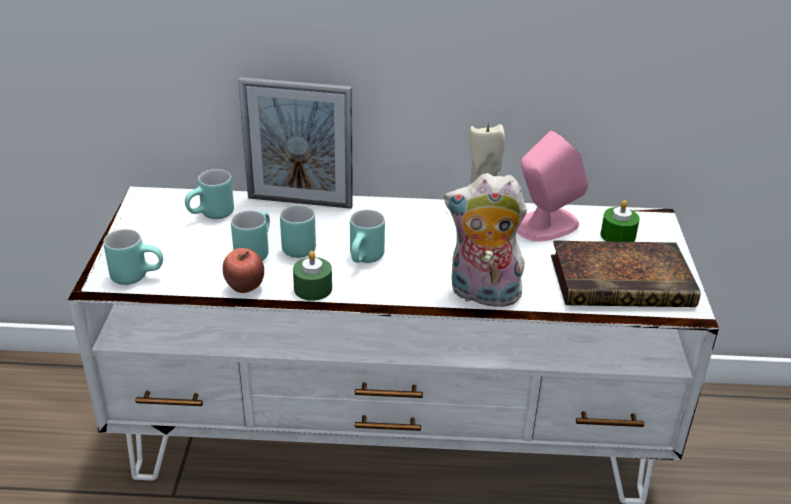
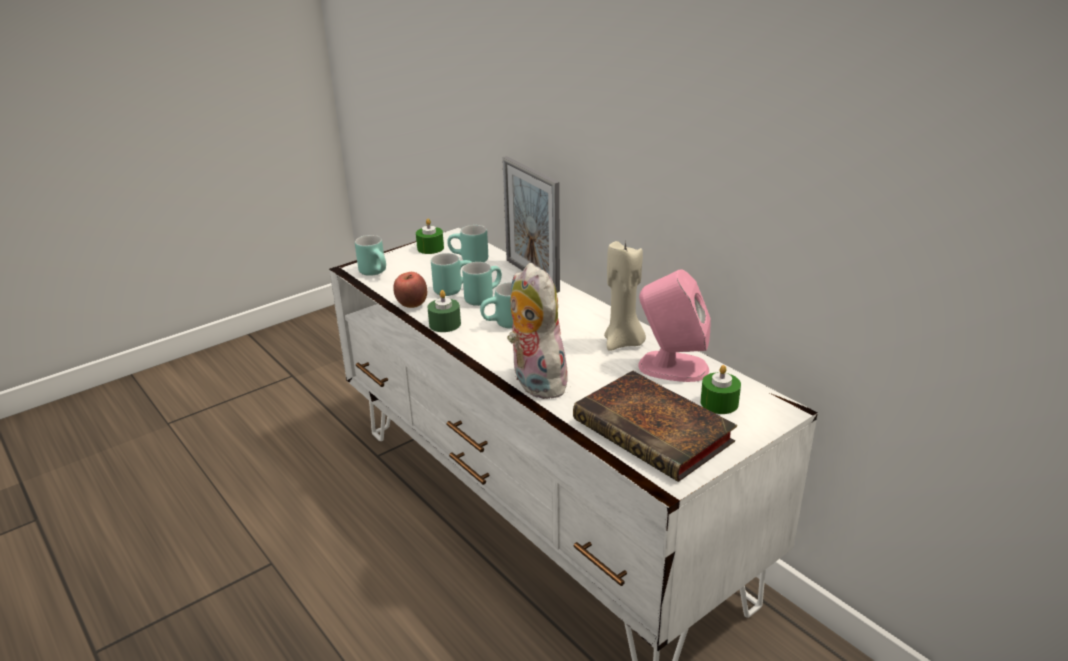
camera: 50 degrees right, 5 degrees down
(145, 221) = (430, 248): none -> green candle

